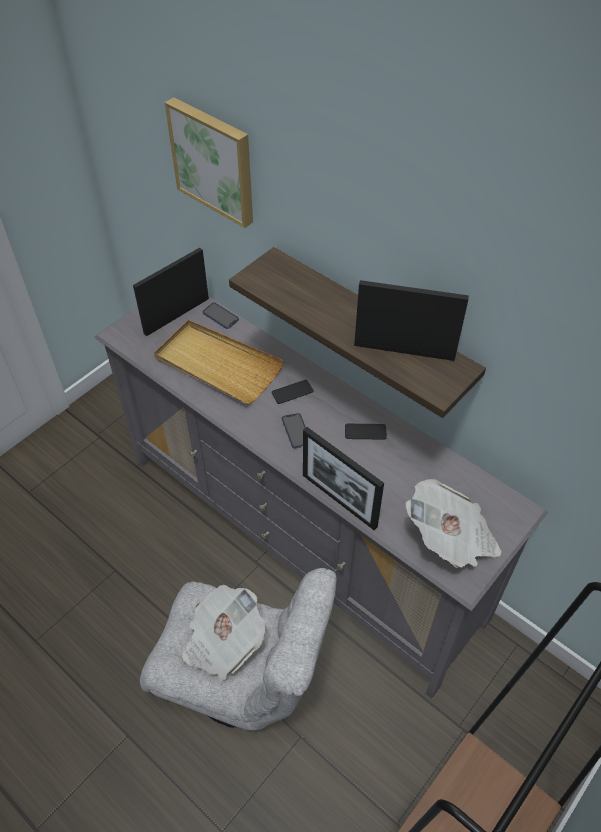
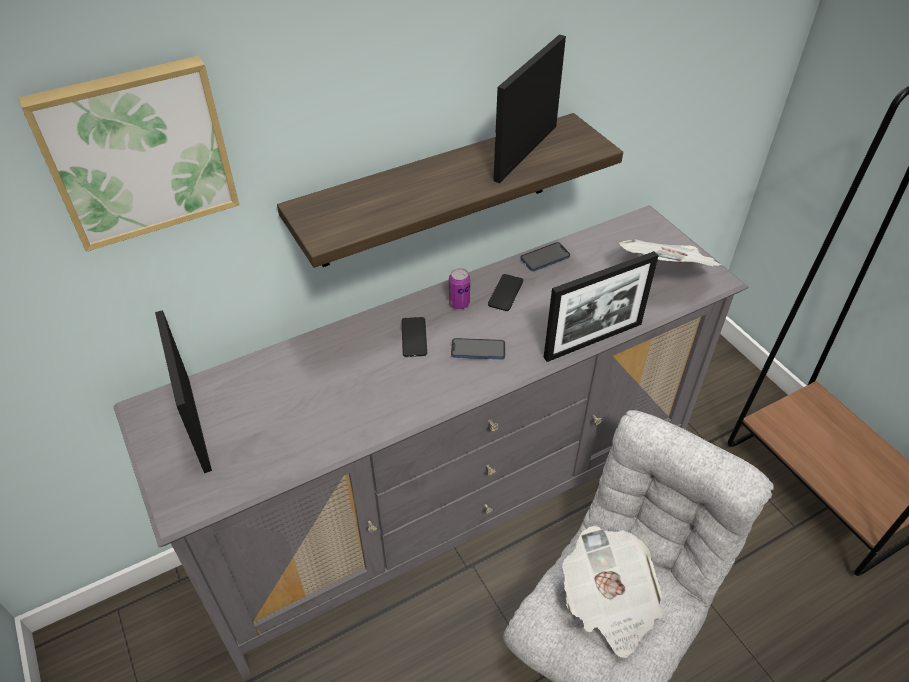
camera: 70 degrees left, 5 degrees down
(217, 365) = (324, 399): beige tray -> none
(220, 316) = (234, 374): phone -> phone (545, 258)
(339, 407) = (459, 303): none -> can

